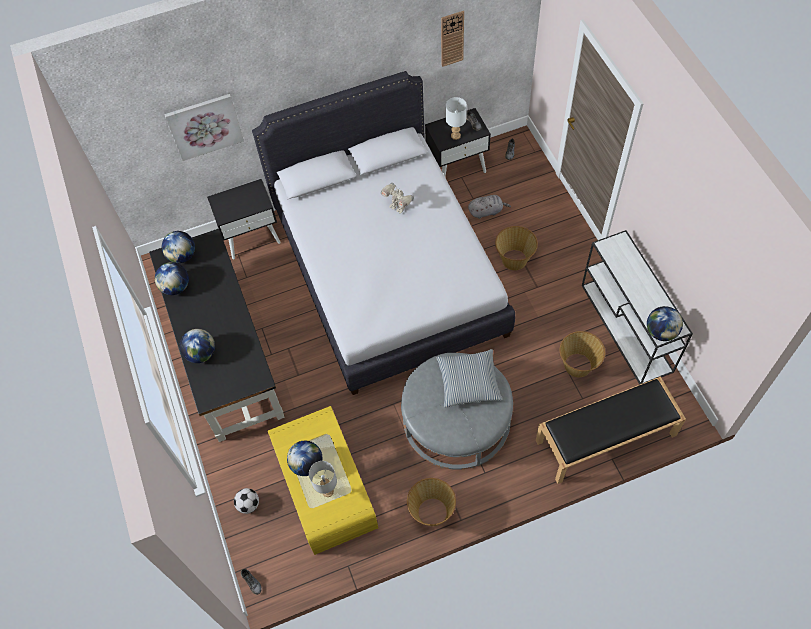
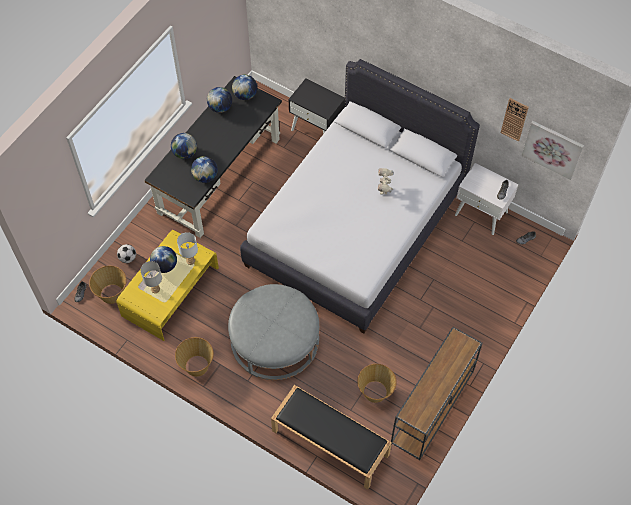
camera: 50 degrees right, 0 degrees up
(204, 126) = (321, 33): picture -> picture (552, 149)
(455, 136) = (481, 187): white table lamp -> white table lamp (190, 261)
(457, 166) = (481, 213): black nightstand -> white nightstand
(468, 382) = (291, 321): pillow -> none
(486, 211) = (458, 256): grey plush toy -> none
(514, 259) = (431, 299): basket -> basket (112, 294)
(627, 328) = (432, 408): white console table -> brown console table
(661, 332) = (410, 413): globe -> globe (205, 176)

